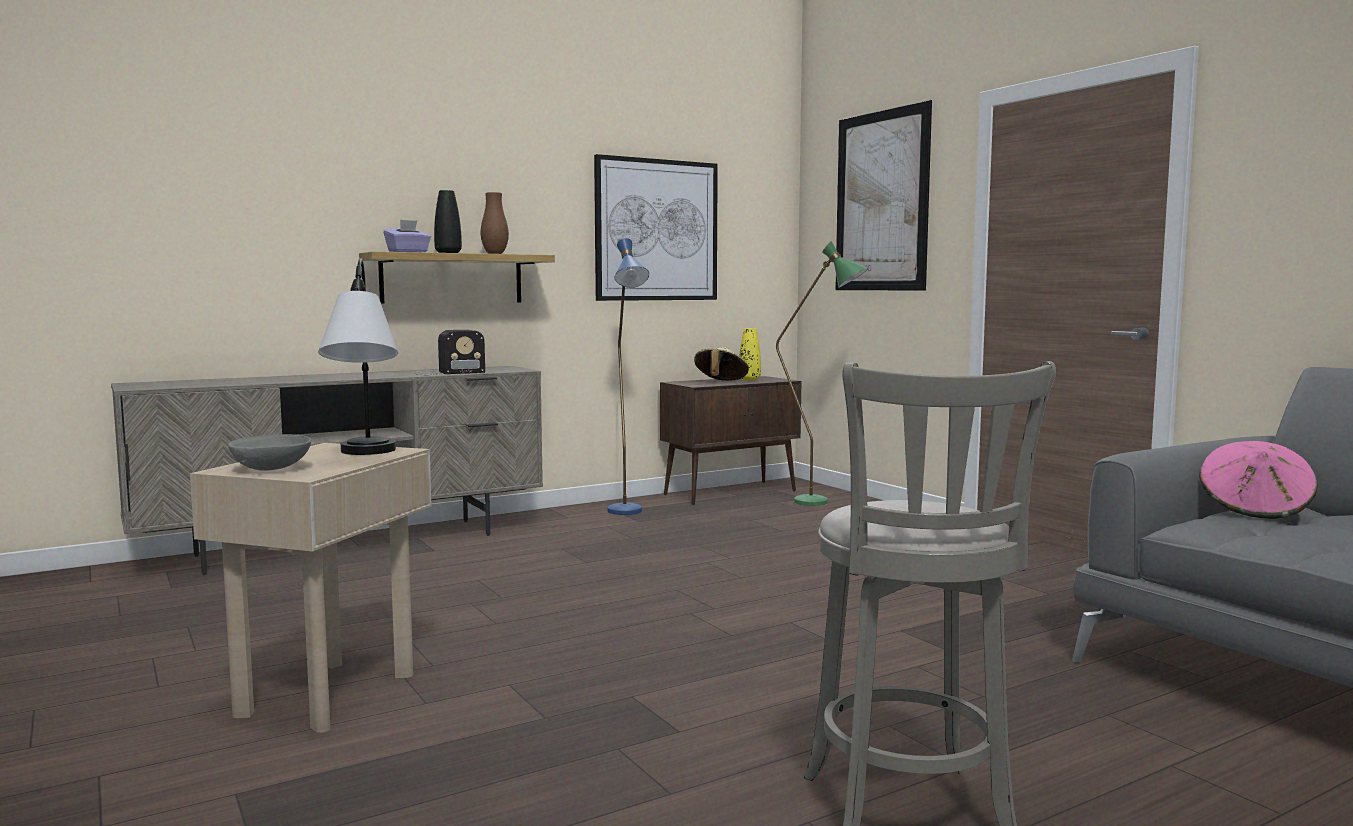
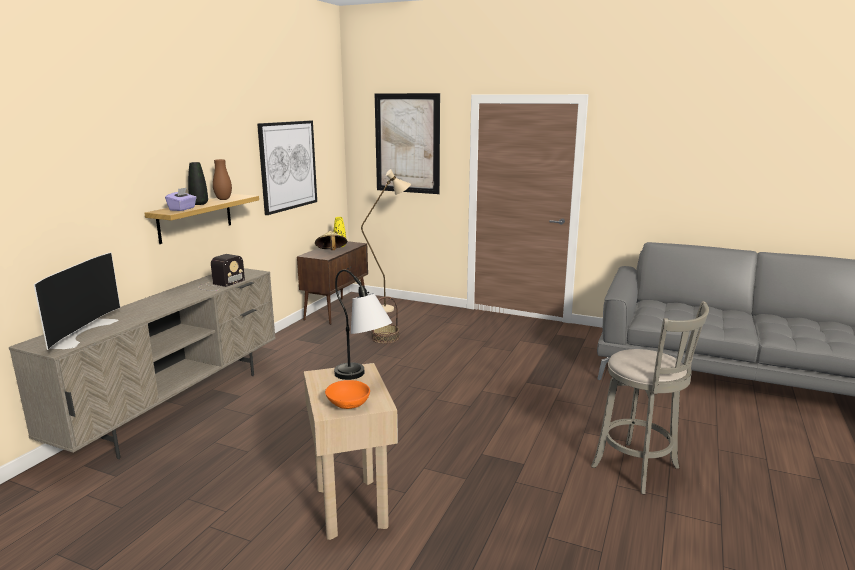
camera: 35 degrees left, 10 degrees up
(195, 382) = (81, 332): none -> television
(272, 469) = (348, 404): grey bowl -> orange bowl
(628, 514) = (306, 339): blue floor lamp -> none
(748, 531) = (385, 338): none -> basket
(823, 503) = (391, 309): green floor lamp -> beige floor lamp
(1255, 509) = (650, 307): pink hat -> none

